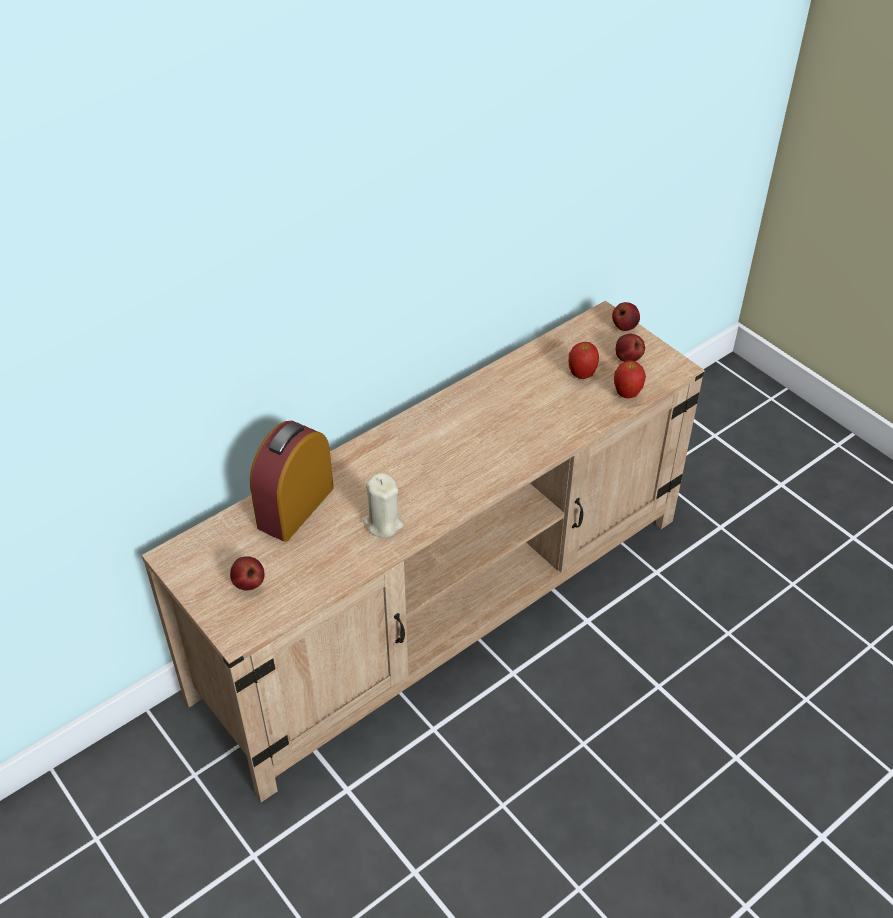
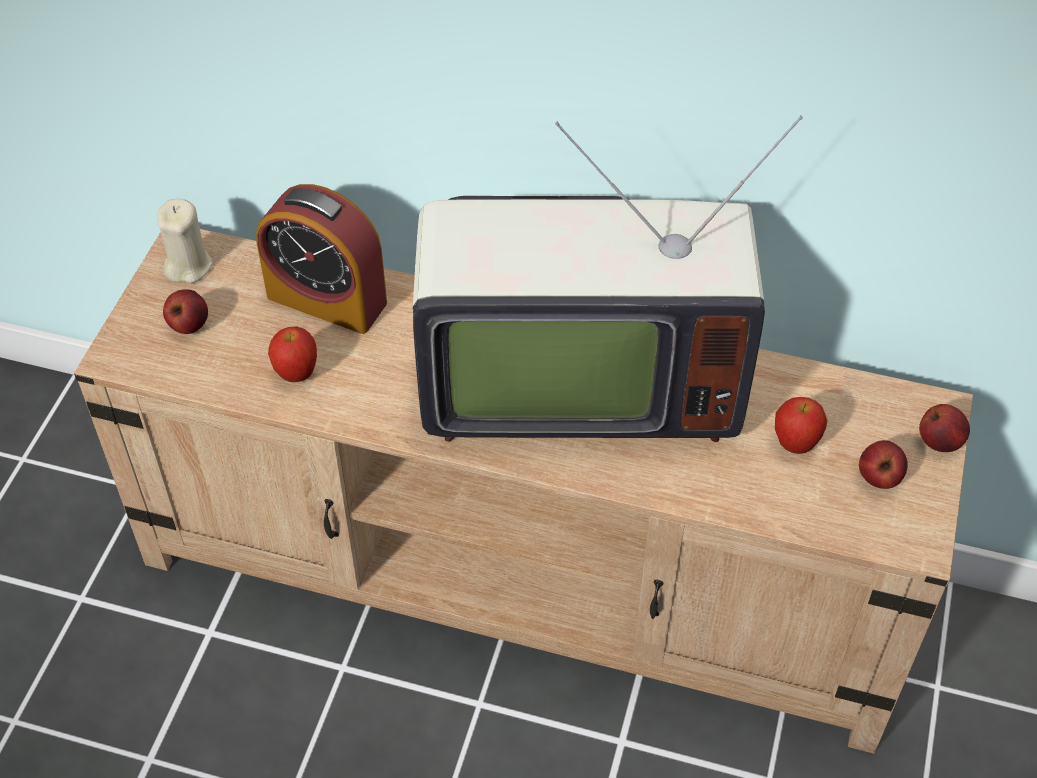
camera: 55 degrees right, 5 degrees up
(295, 507) = (327, 299): alarm clock -> alarm clock turned 150 degrees counterclockwise
(383, 523) = (364, 388): beige candle -> beige candle (188, 266)
(464, 433) = (574, 382): none -> television
(627, 394) = (807, 512): apple -> apple (297, 374)

